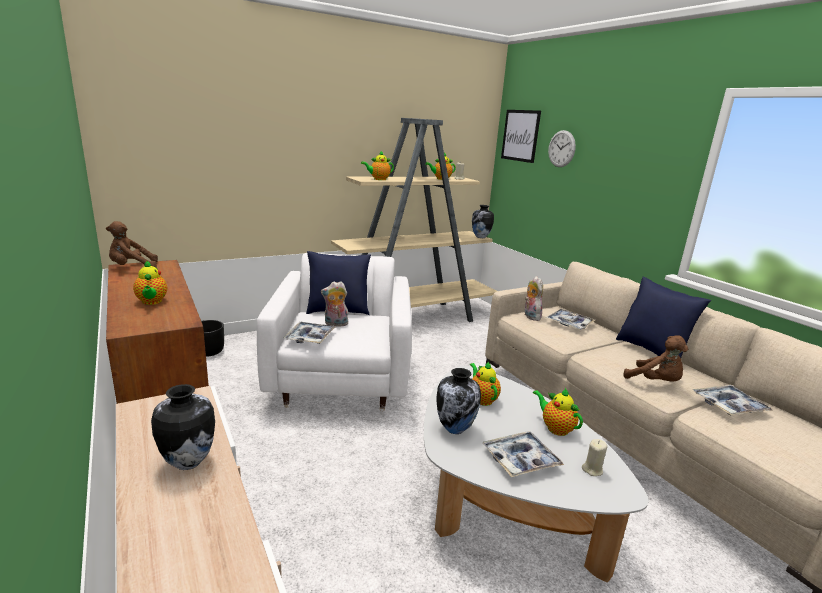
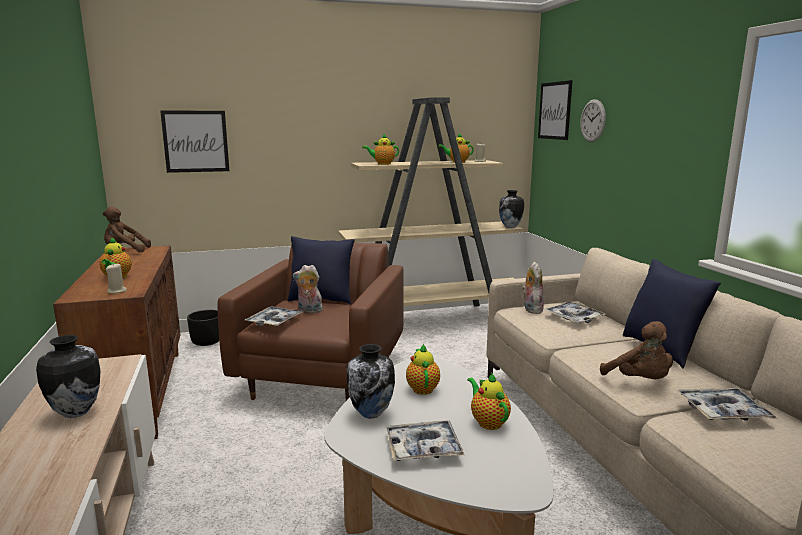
camera: 15 degrees right, 5 degrees down
(191, 150) = (195, 141): none -> picture
(341, 380) = (323, 375): white armchair -> brown armchair
(592, 469) = (502, 465): beige candle -> beige candle (117, 291)

